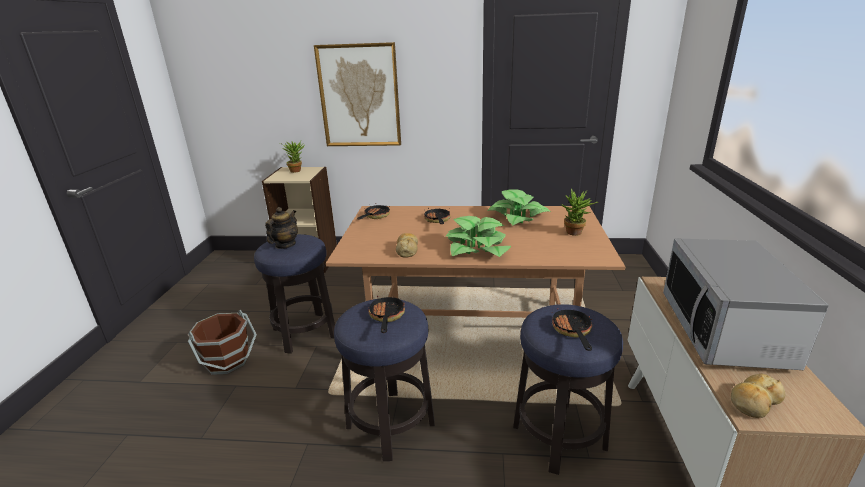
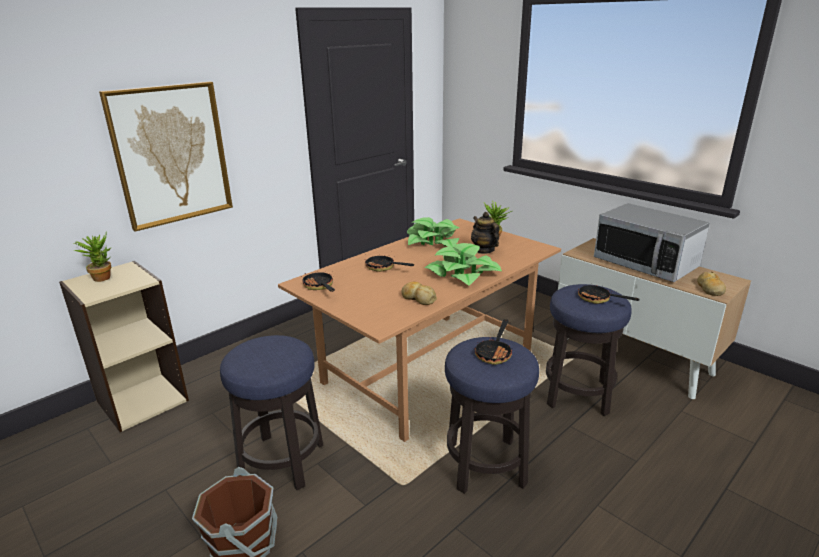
camera: 50 degrees left, 0 degrees up
(285, 245) = (262, 356): teapot -> teapot (484, 250)
(386, 317) = (495, 353): frying pan -> frying pan turned 105 degrees counterclockwise

